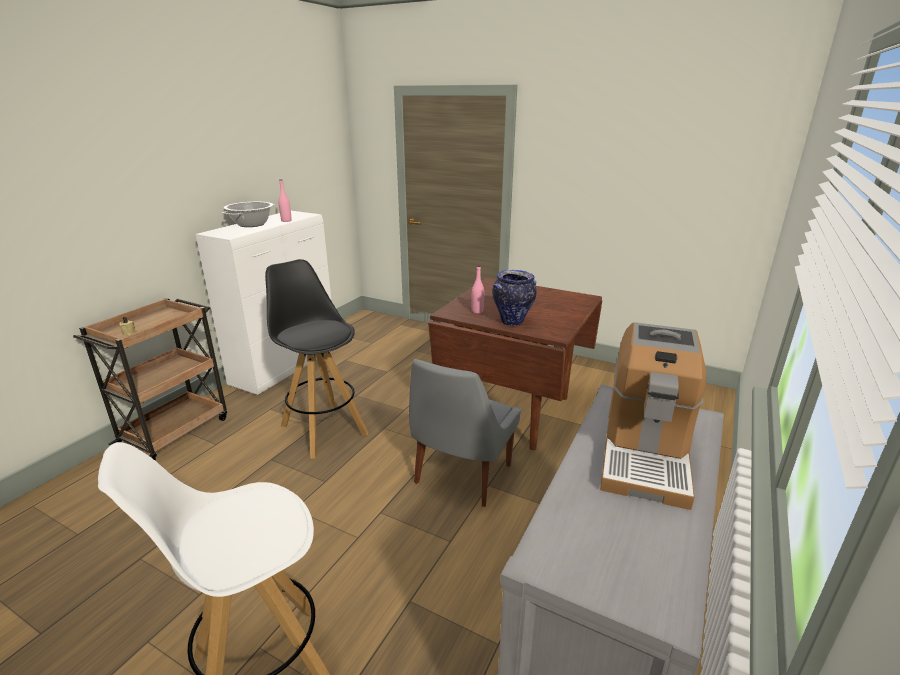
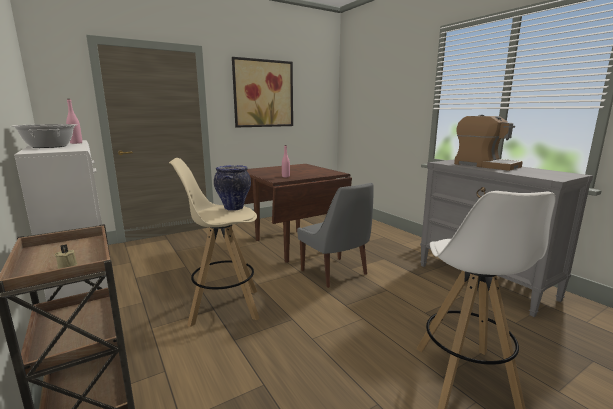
camera: 60 degrees left, 10 degrees down
(323, 429) = (223, 307): black stool -> beige stool
(512, 321) = (311, 175): vase -> vase (234, 208)
(607, 158) = (263, 93): none -> picture

